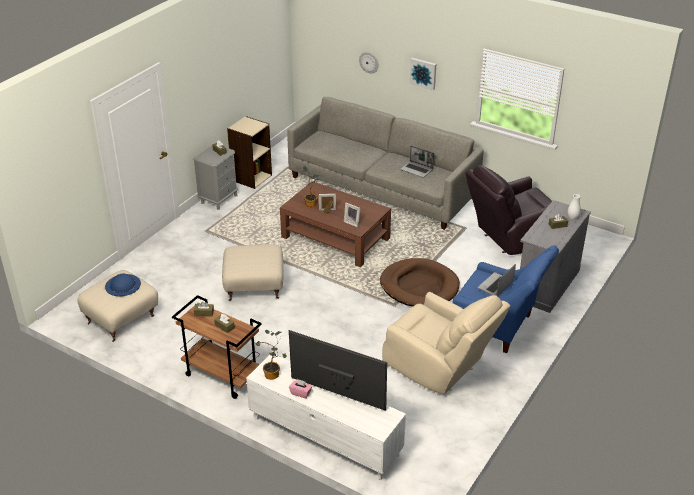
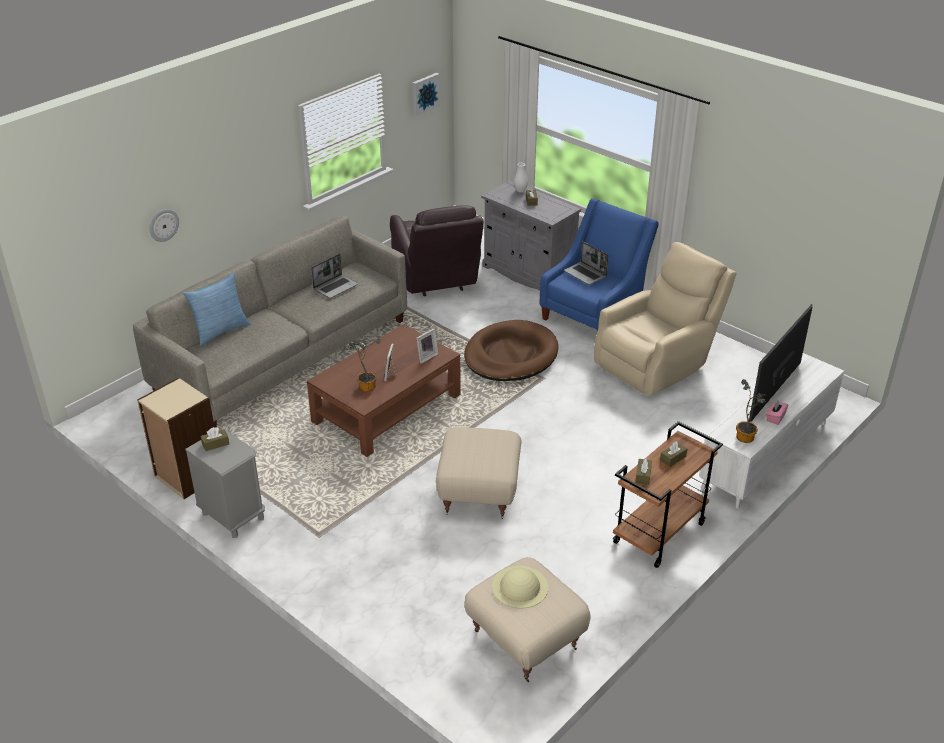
camera: 80 degrees left, 0 degrees up
(123, 285) = (520, 587): blue hat -> beige hat
(348, 138) = (220, 331): none -> pillow
(423, 73) = (237, 187): picture -> picture (424, 93)

